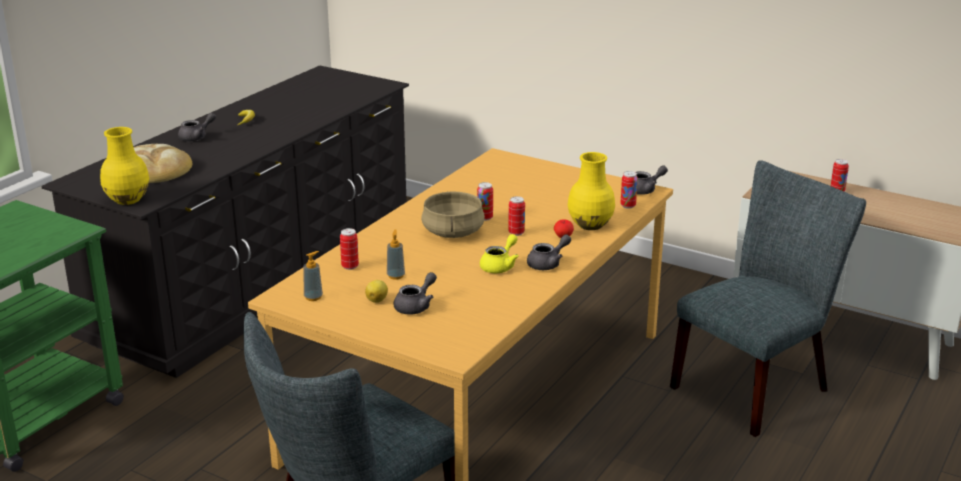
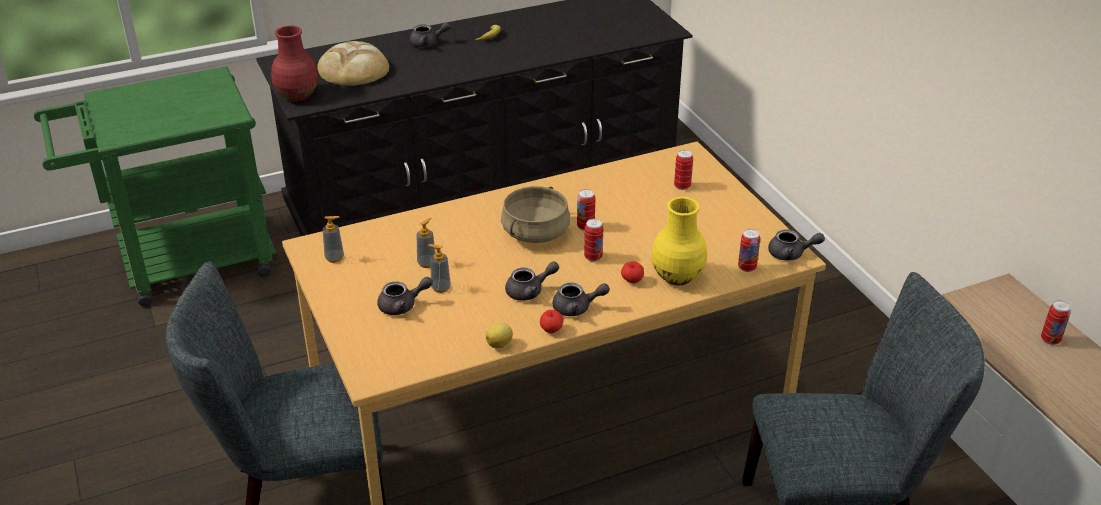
camera: 35 degrees right, 10 degrees up
(128, 199) = (298, 96): yellow vase -> red vase
(350, 266) = (402, 236): can -> can (682, 186)
(377, 300) = (380, 284): lemon -> lemon (500, 344)
(429, 286) = (440, 288): none -> soap dispenser
(500, 266) = (530, 291): yellow teapot -> grey teapot
(548, 282) = (551, 330): none -> apple

